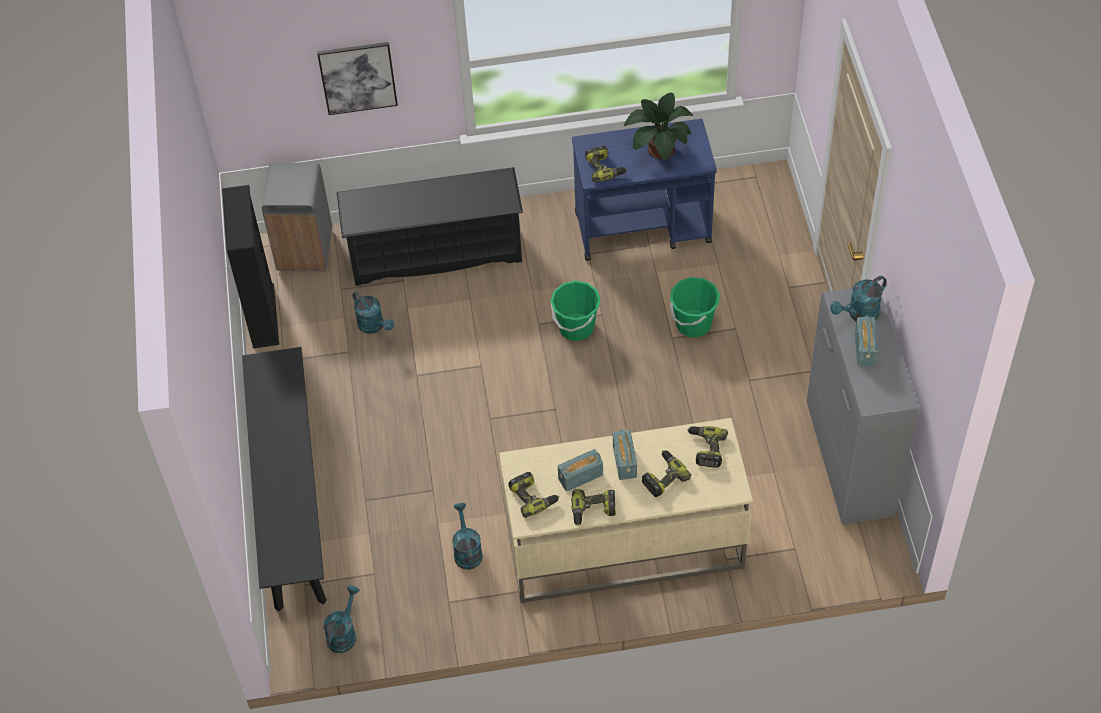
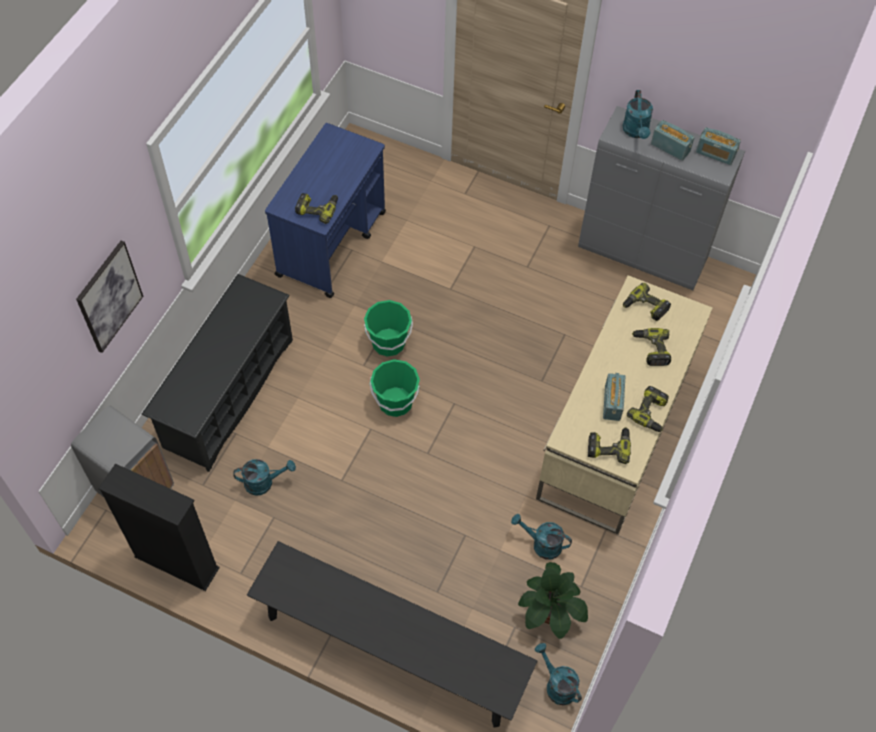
camera: 60 degrees left, 5 degrees up
(624, 461) = (619, 365): radio -> radio (715, 153)
(659, 150) = (332, 166): potted plant -> potted plant (549, 612)
(693, 324) = (449, 268): green bucket -> green bucket (395, 402)

